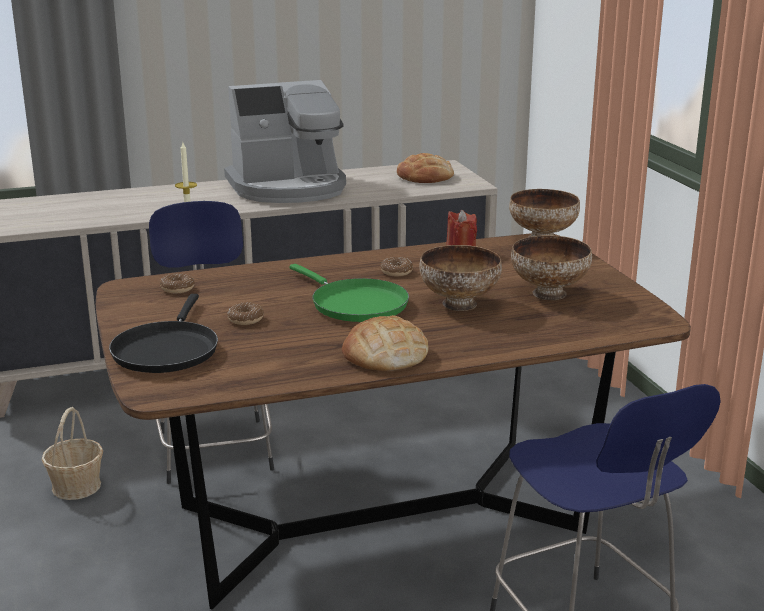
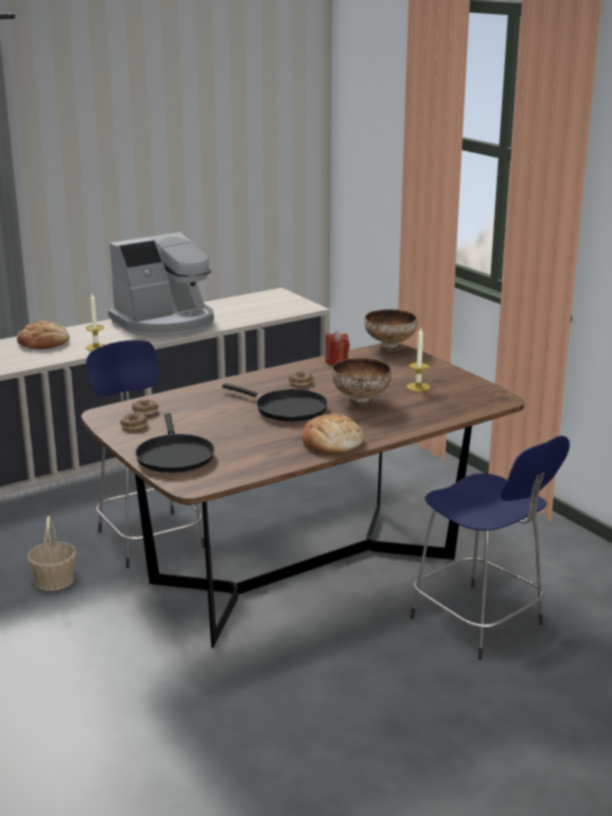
camera: 15 degrees left, 0 degrees up
(245, 319) = (215, 428): donut -> donut (134, 425)
(355, 304) = (286, 409): green frying pan -> black frying pan
(425, 177) = (268, 304): bread -> bread (44, 342)
(549, 293) = (418, 387): bowl -> candle

